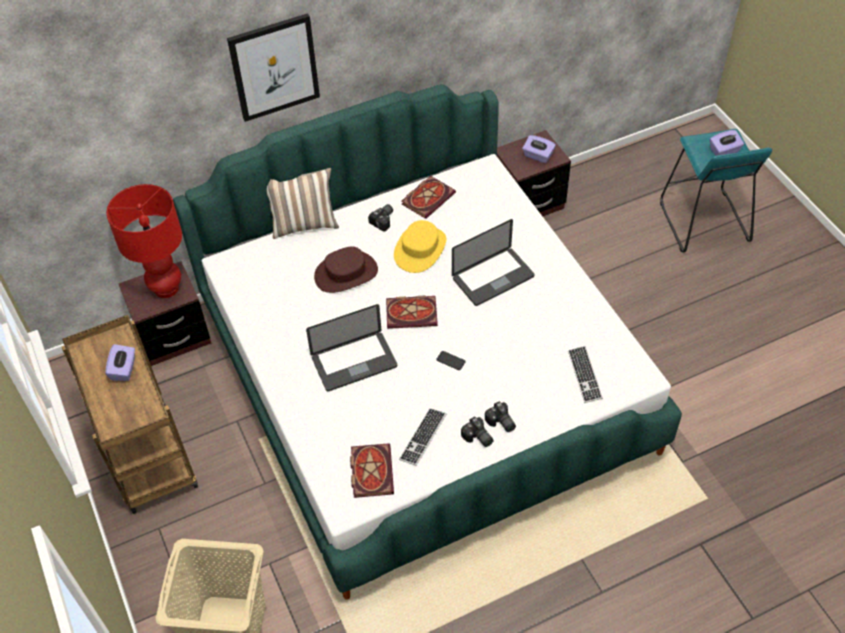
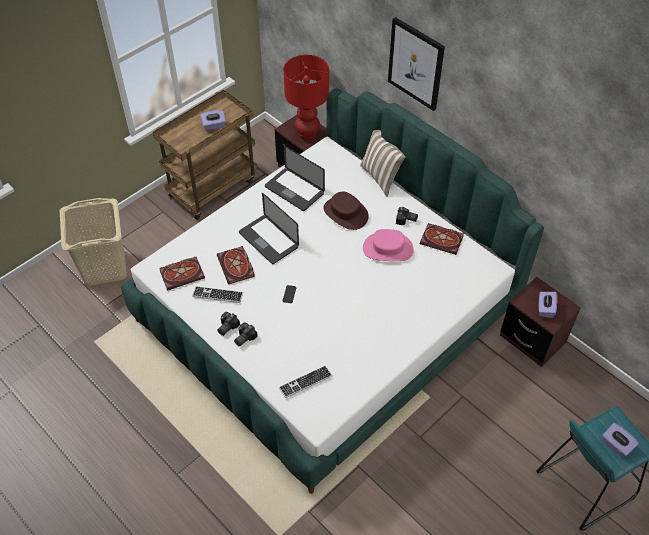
camera: 70 degrees right, 0 degrees up
(413, 313) = (324, 261): book -> book (237, 267)
(420, 249) = (387, 249): yellow hat -> pink hat
(493, 277) = (379, 301): laptop -> laptop (294, 190)

